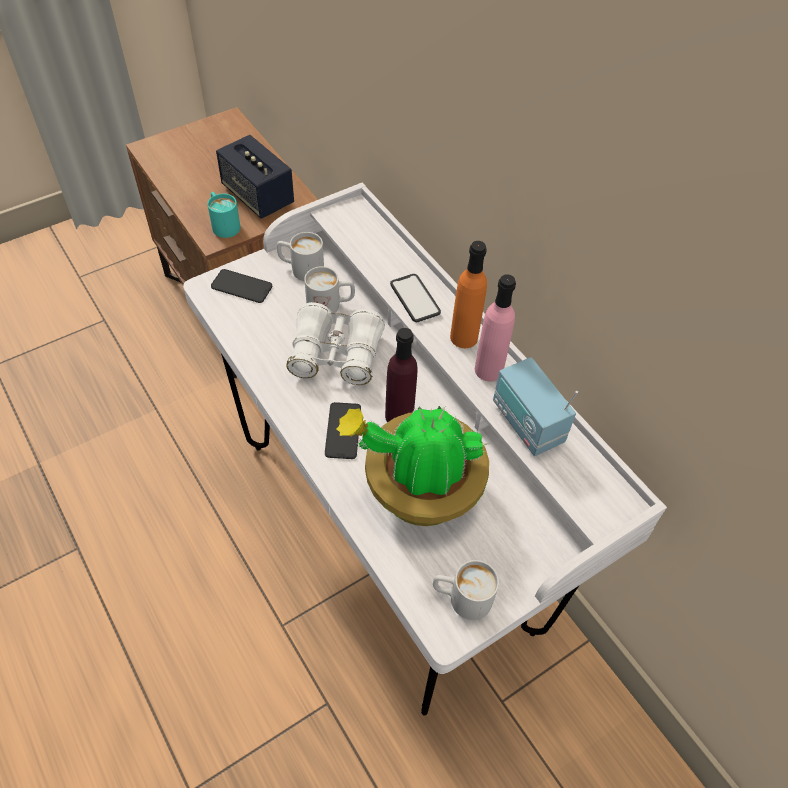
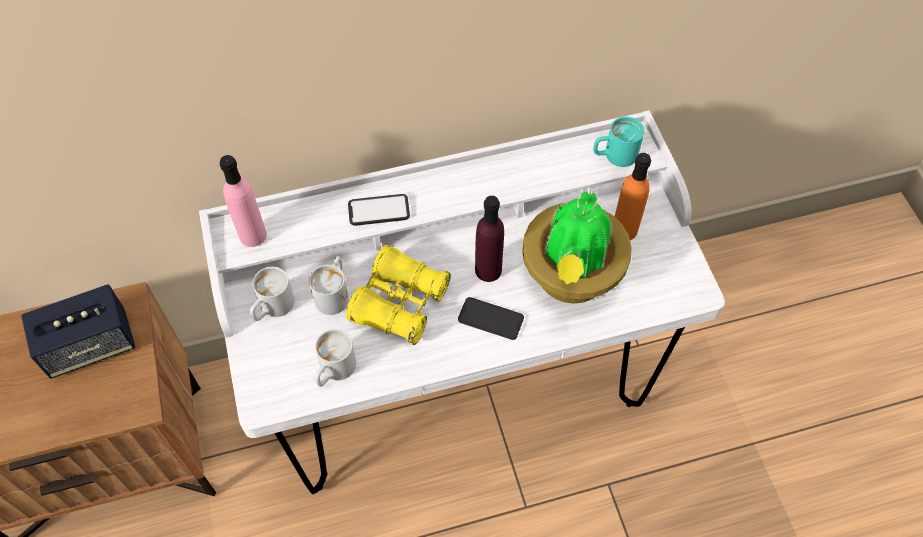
camera: 70 degrees left, 5 degrees up
(223, 224) = (119, 391): turquoise mug -> turquoise mug (614, 155)
(241, 286) = (274, 370): phone -> none
(336, 354) = (399, 303): white binoculars -> yellow binoculars
(461, 598) = (673, 275): white mug -> white mug (334, 371)
(464, 337) = (439, 187): orange bottle -> orange bottle (624, 230)
(488, 369) = (482, 179): pink bottle -> pink bottle (252, 235)
(526, 423) = (546, 171): radio -> none

